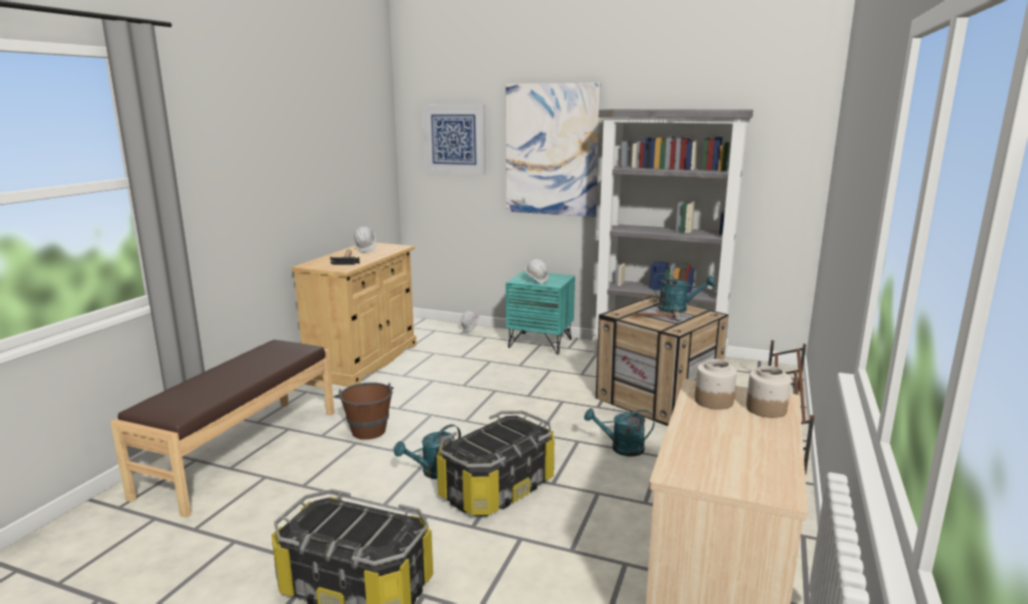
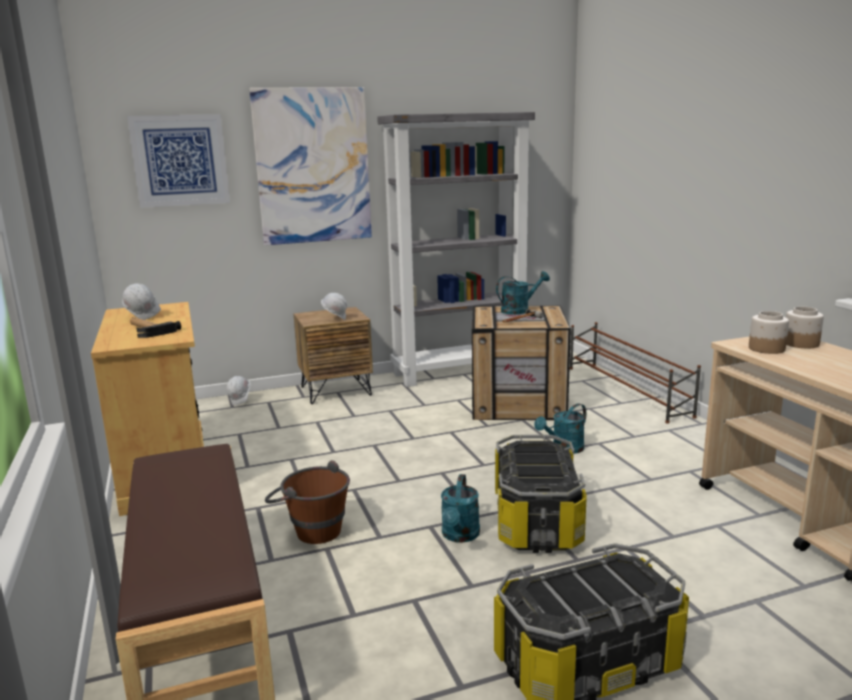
camera: 40 degrees left, 0 degrees up
(540, 343) = (336, 391): turquoise nightstand -> brown nightstand

